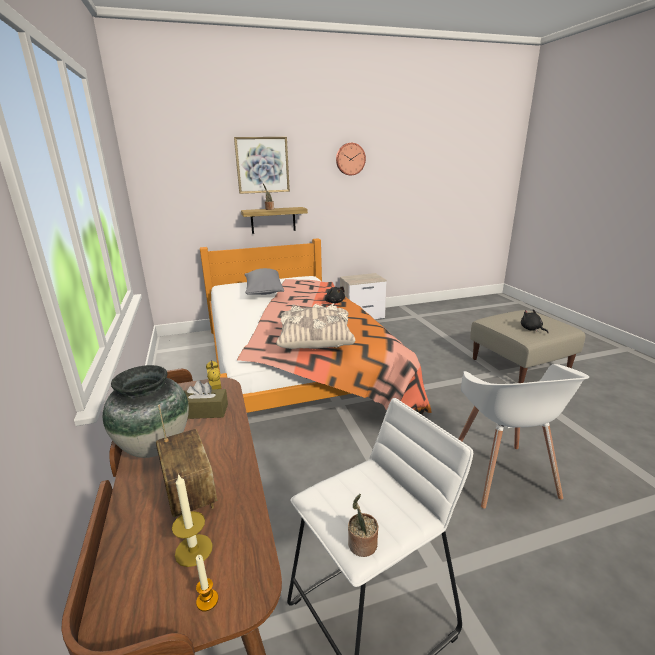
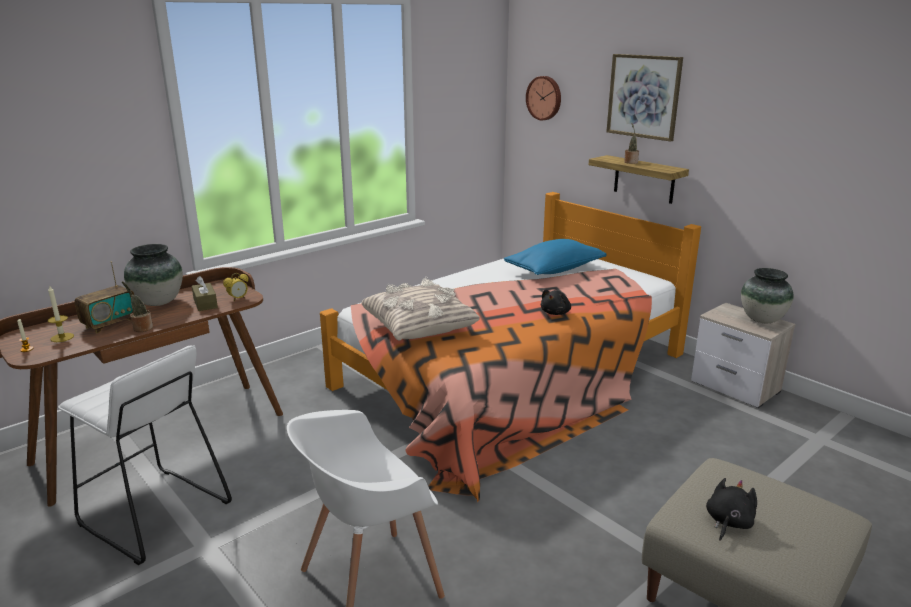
camera: 65 degrees right, 0 degrees up
(263, 291) = (554, 270): grey pillow -> blue pillow
(350, 159) = (785, 103): wall clock -> wall clock (544, 98)
(362, 546) = (83, 398): potted plant -> potted plant (141, 328)
(366, 276) = (762, 320): none -> vase

